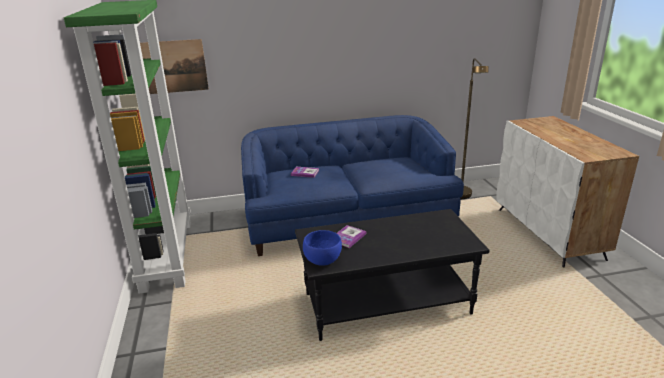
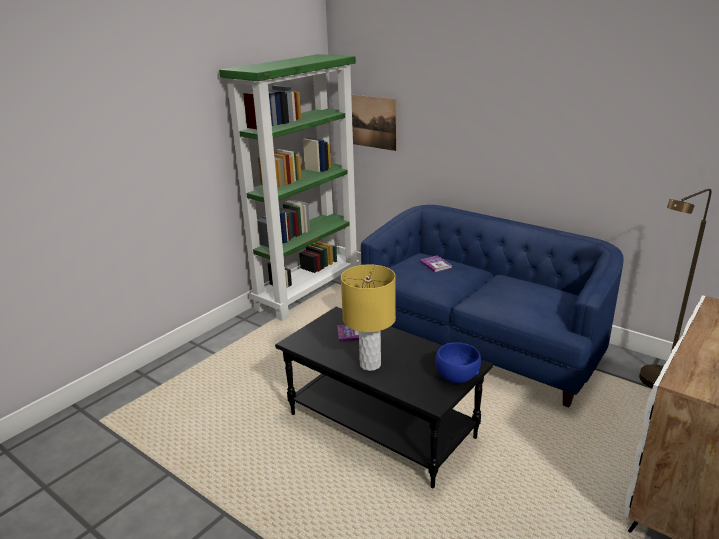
camera: 50 degrees right, 0 degrees up
(322, 260) = (304, 339): blue bowl -> blue bowl (456, 377)
(398, 248) = (370, 364): none -> yellow table lamp

